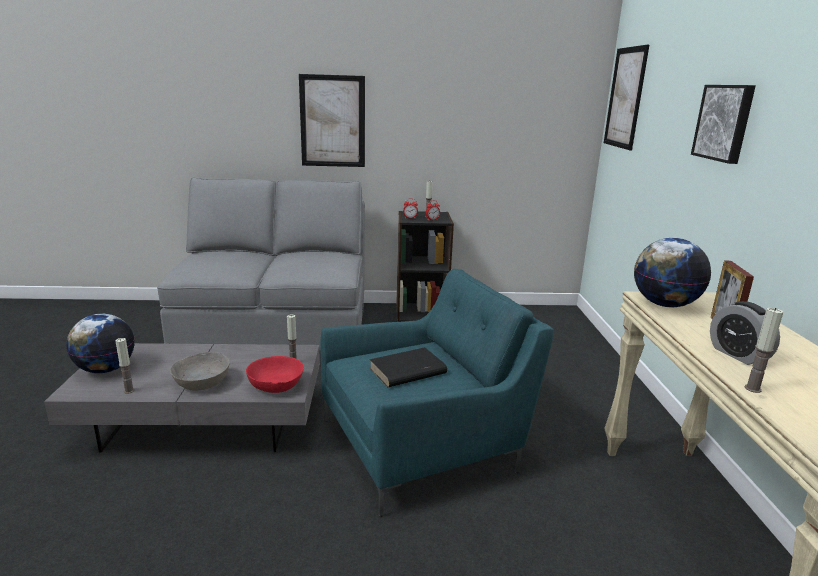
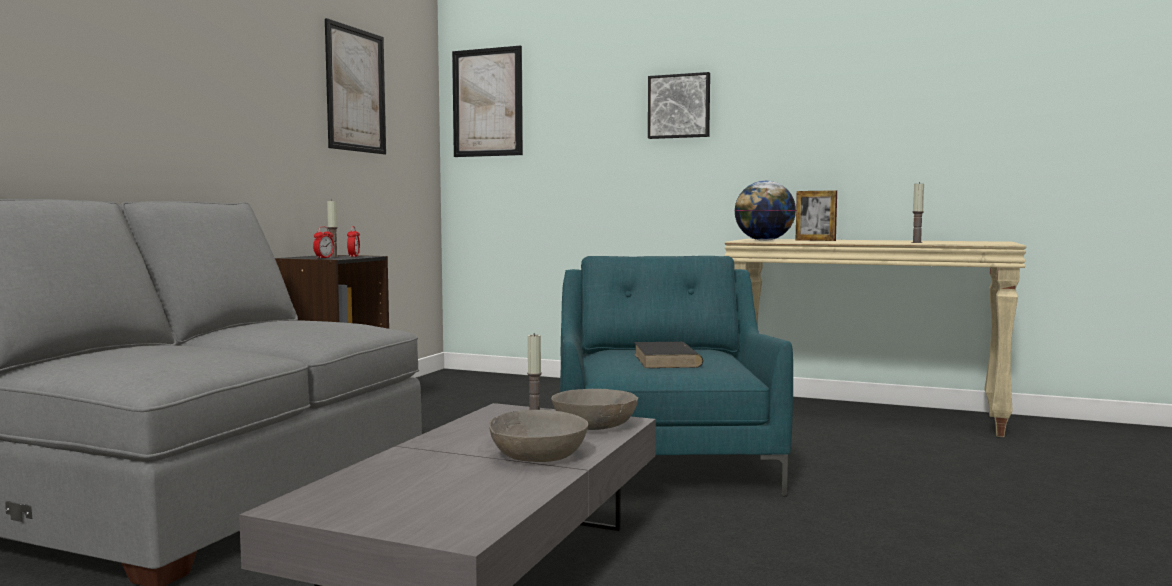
camera: 65 degrees left, 15 degrees down
(105, 369) = (390, 511): globe -> none
(129, 390) = (513, 494): candle -> none
(276, 385) = (594, 425): red bowl -> grey bowl
(332, 121) = (169, 101): picture -> picture (355, 90)
(738, 355) = (864, 241): alarm clock -> none

